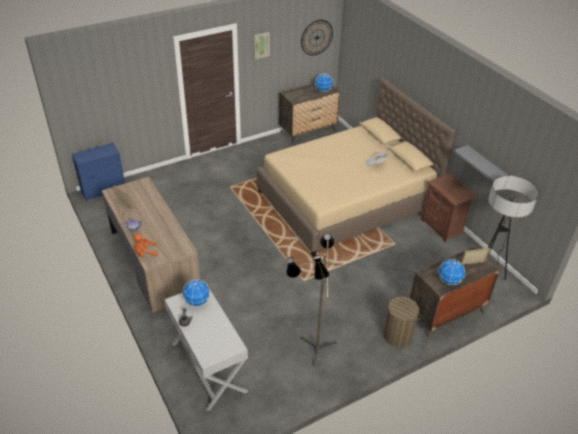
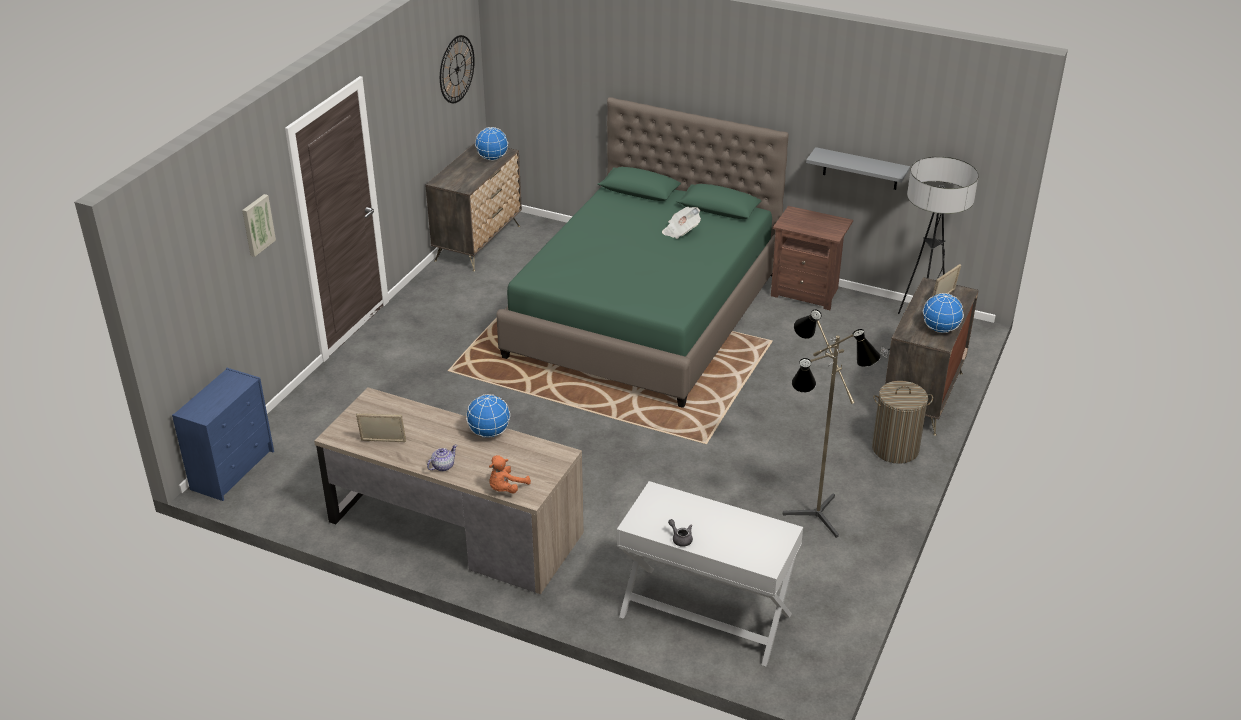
camera: 35 degrees left, 5 degrees down
(197, 302) = (666, 508): globe -> globe (489, 433)
(261, 45) = (394, 106): picture -> picture (257, 225)
(346, 200) = (645, 314): beige bed -> green bed

